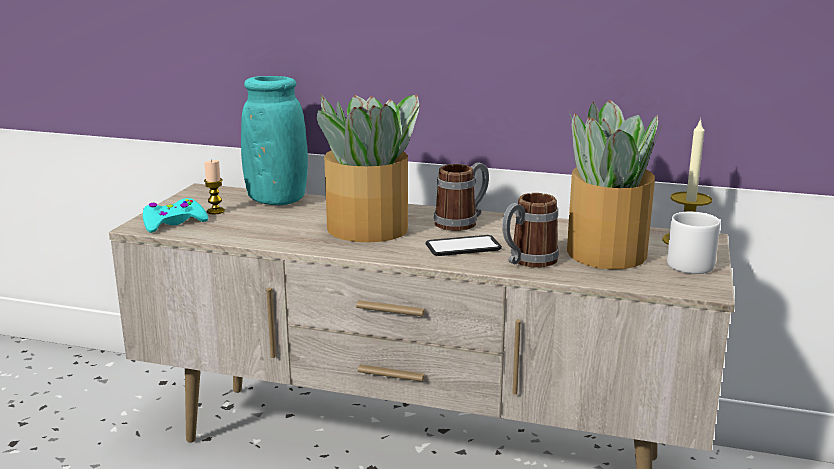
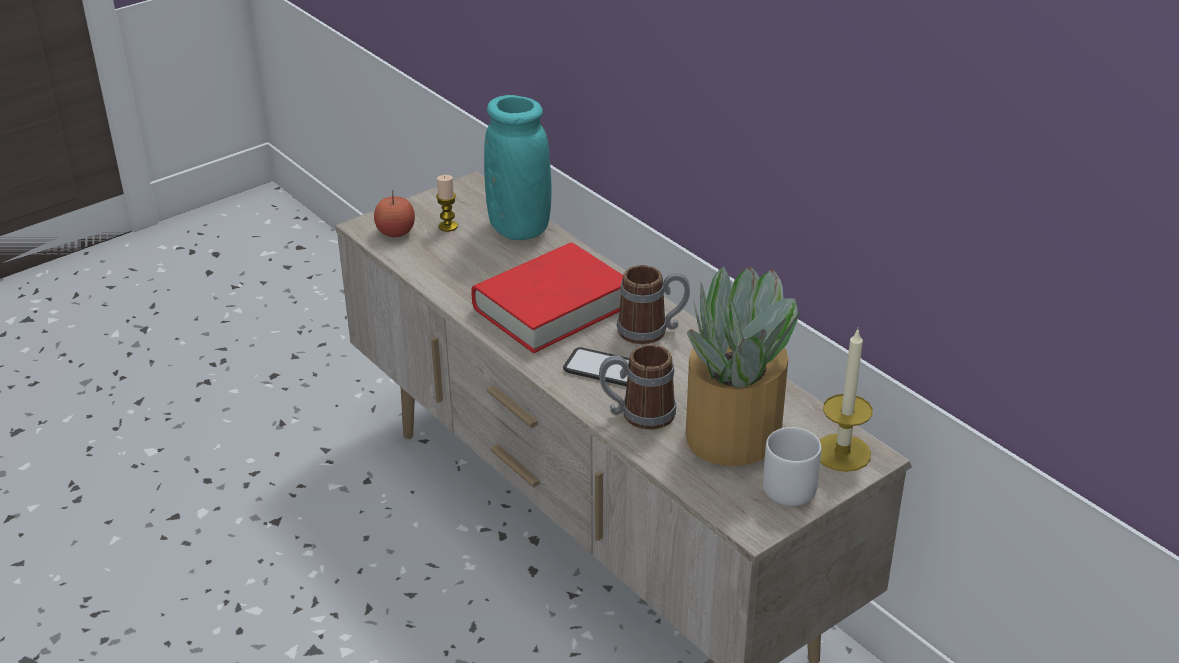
camera: 35 degrees right, 15 degrees up
(173, 223) = (396, 232): turquoise game controller -> apple
(369, 229) = (552, 307): potted plant -> red book

